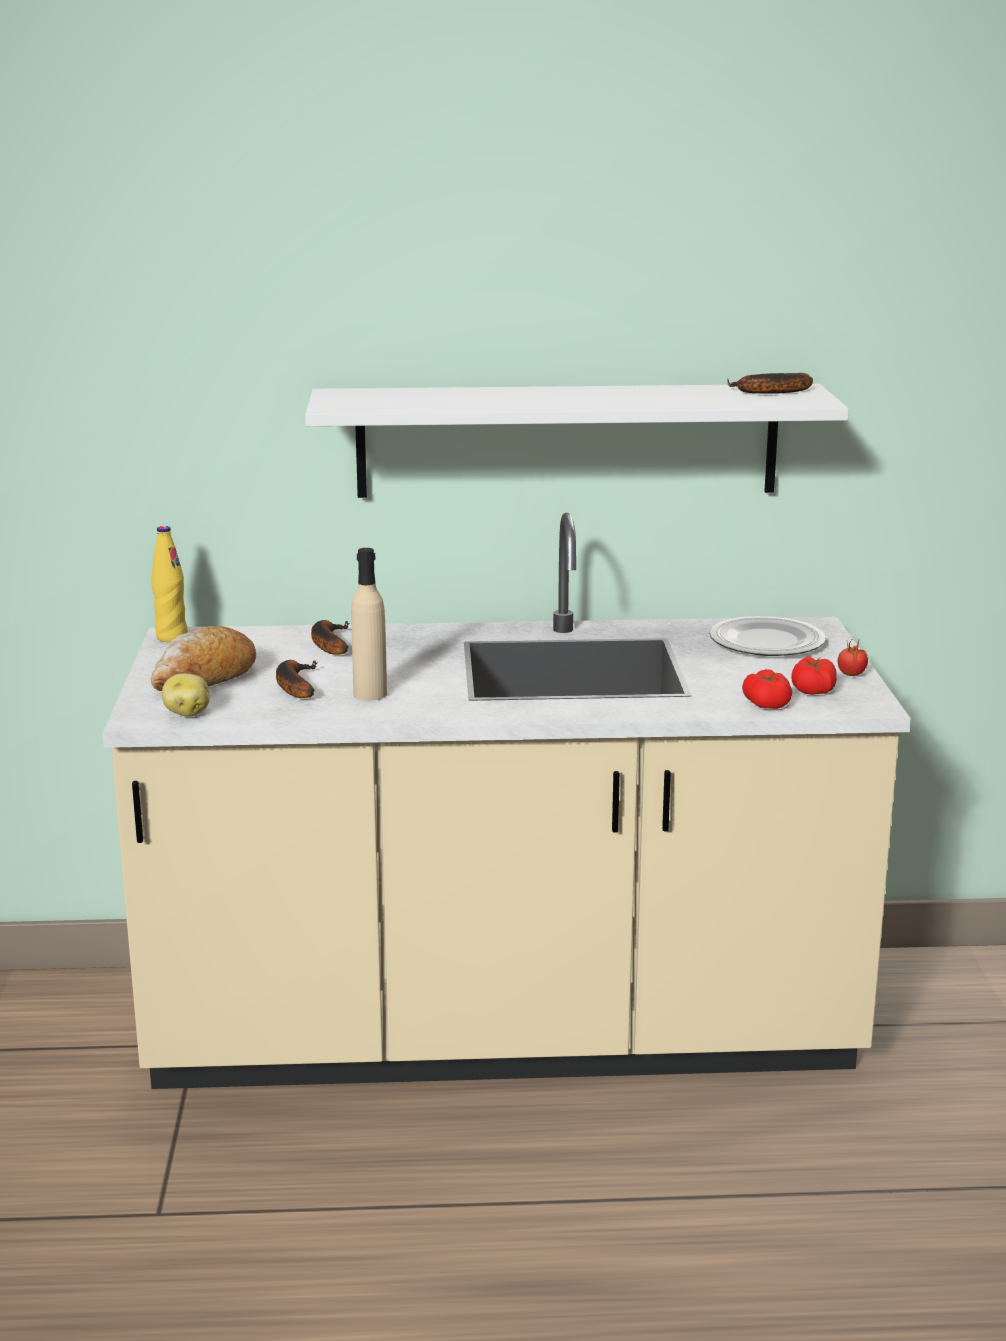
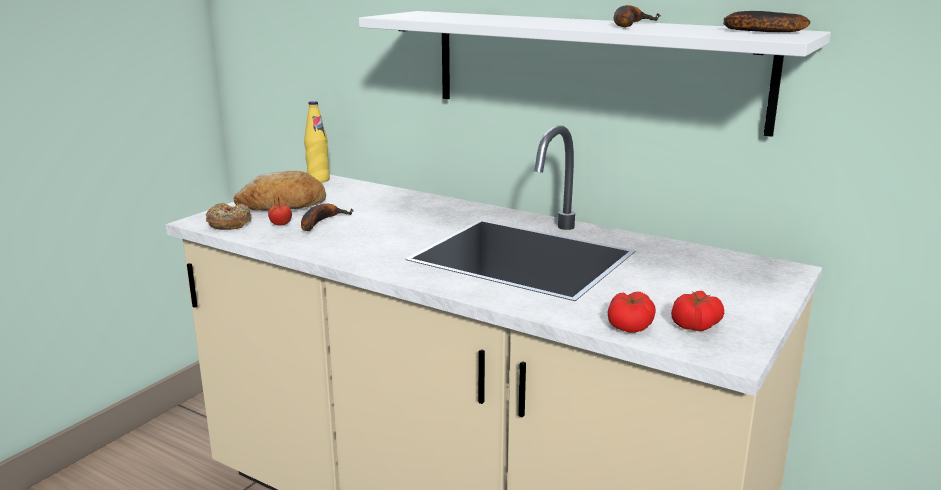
camera: 35 degrees right, 0 degrees up
(187, 713) = (229, 224): potato -> donut
(328, 643) = (394, 202): banana -> banana (629, 24)
(370, 694) = (351, 239): beige bottle -> none
(768, 642) = (719, 273): plate -> none
(851, 674) = (756, 321): tomato -> tomato (280, 224)

